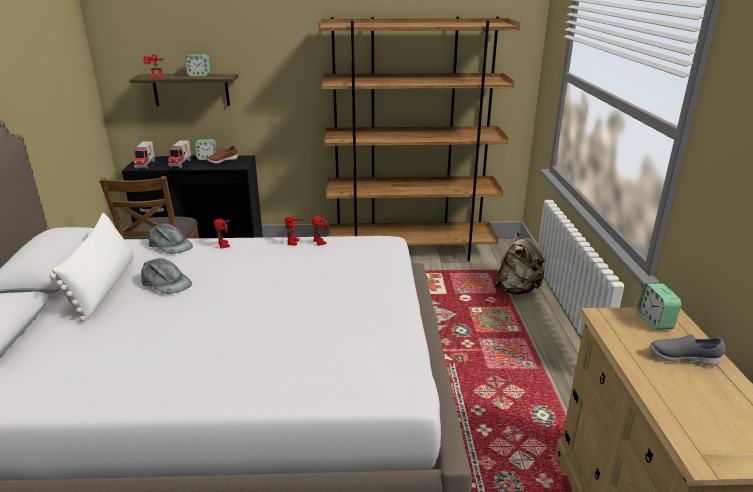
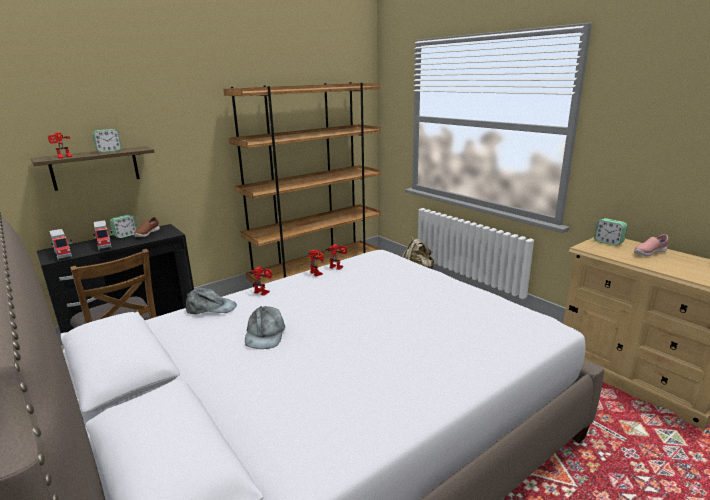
camera: 35 degrees left, 5 degrees down
(104, 287) = (208, 359): white pillow -> none
(166, 283) = (265, 334): grey cap -> grey cap turned 90 degrees clockwise
(682, 358) = (649, 253): grey shoe -> pink shoe

